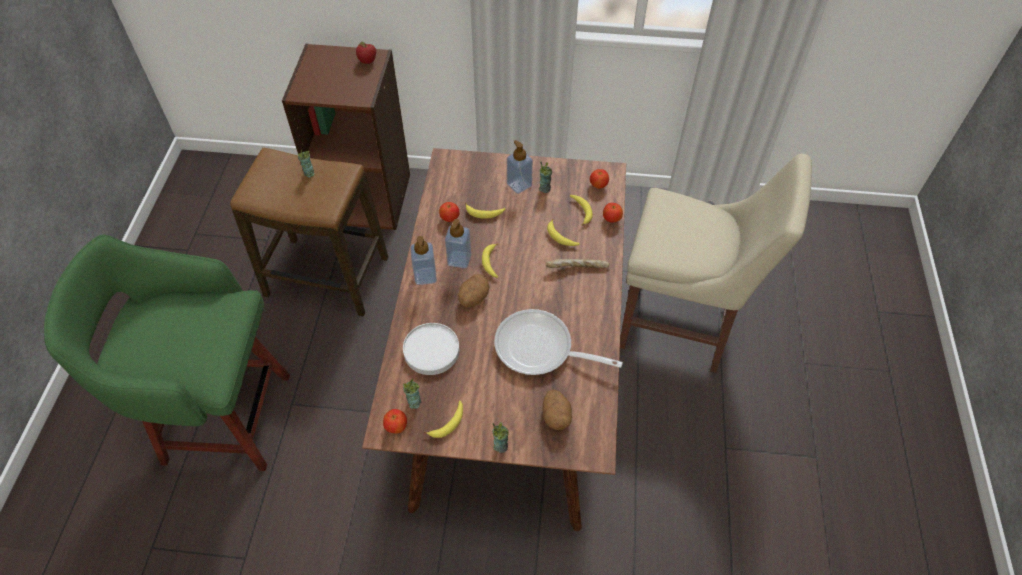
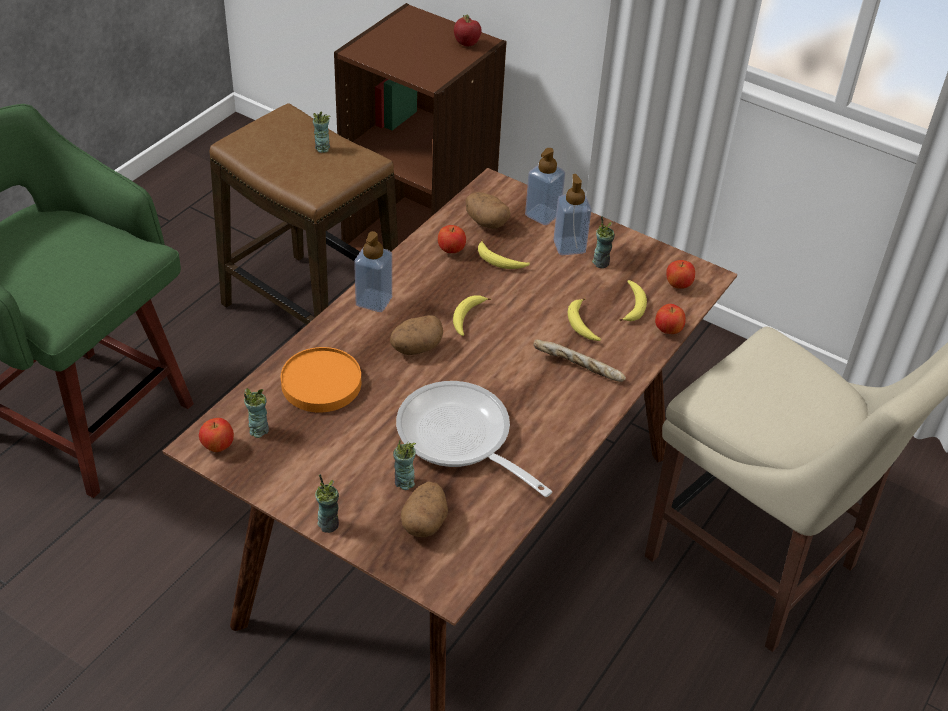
camera: 25 degrees right, 10 degrees down
(431, 350) = (320, 383): white plate -> orange plate
(448, 423) = (282, 470): banana -> none
(458, 188) = (486, 222): none -> potato
(459, 259) = (429, 299): soap dispenser -> soap dispenser (542, 215)
(526, 395) = (404, 482): none -> cup

